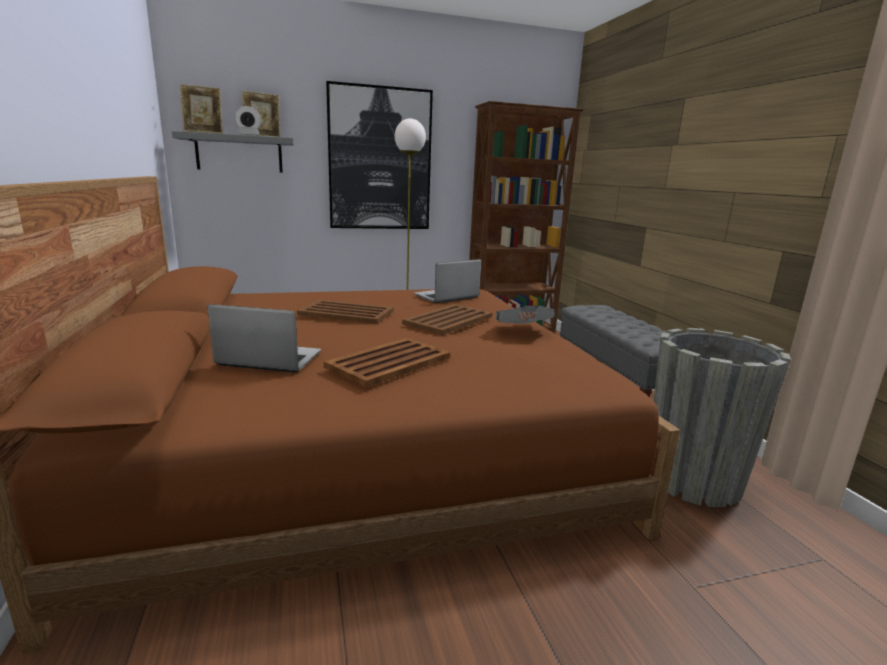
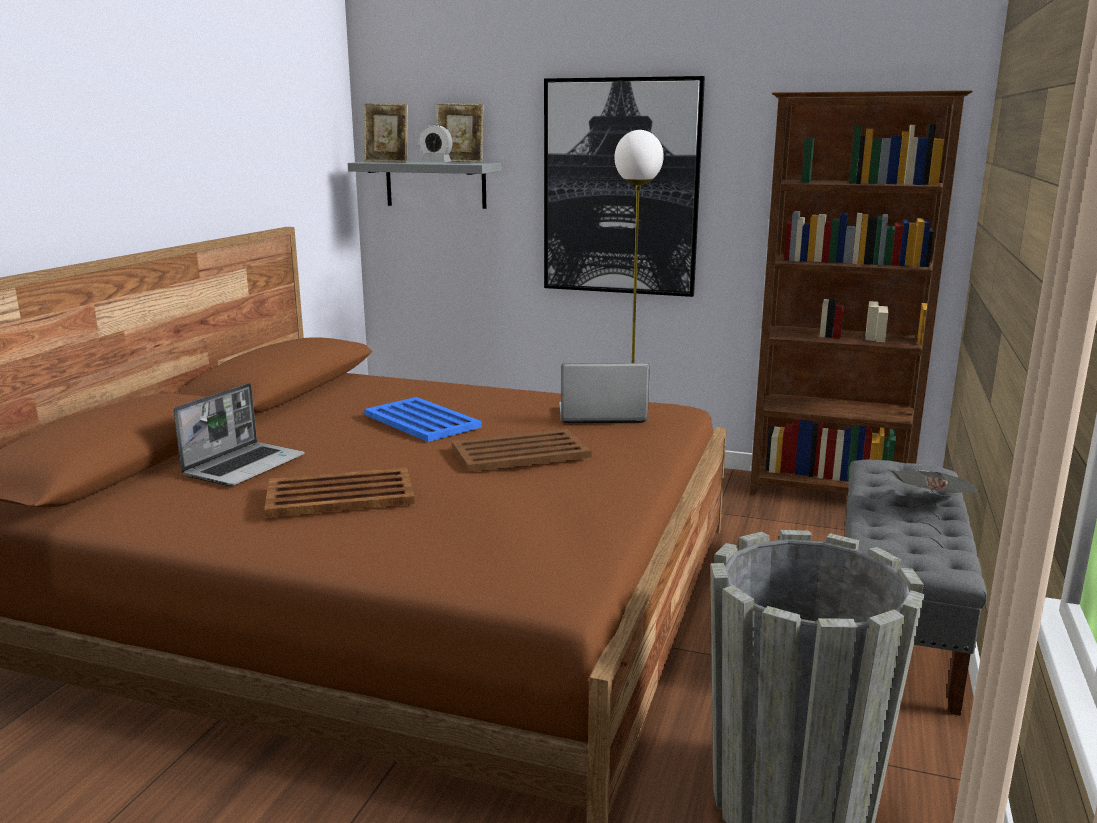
camera: 35 degrees right, 0 degrees up
(267, 359) = (245, 466): laptop -> laptop turned 75 degrees clockwise
(345, 313) = (421, 420): brown tray -> blue tray
(522, 332) = (591, 488): newspaper -> newspaper (931, 504)

